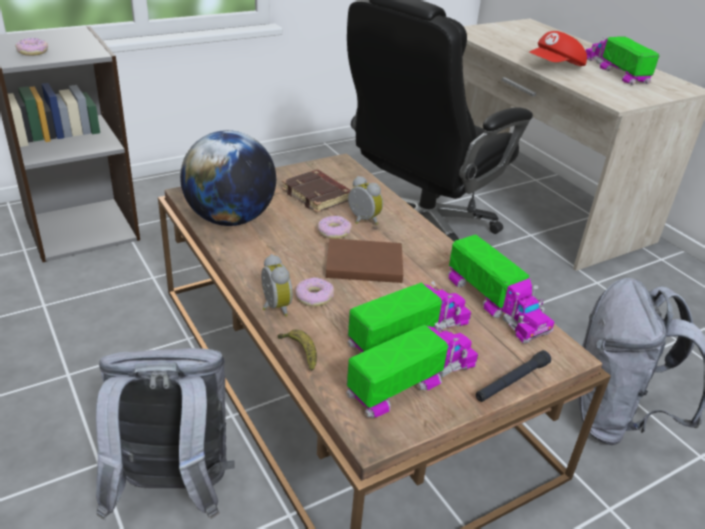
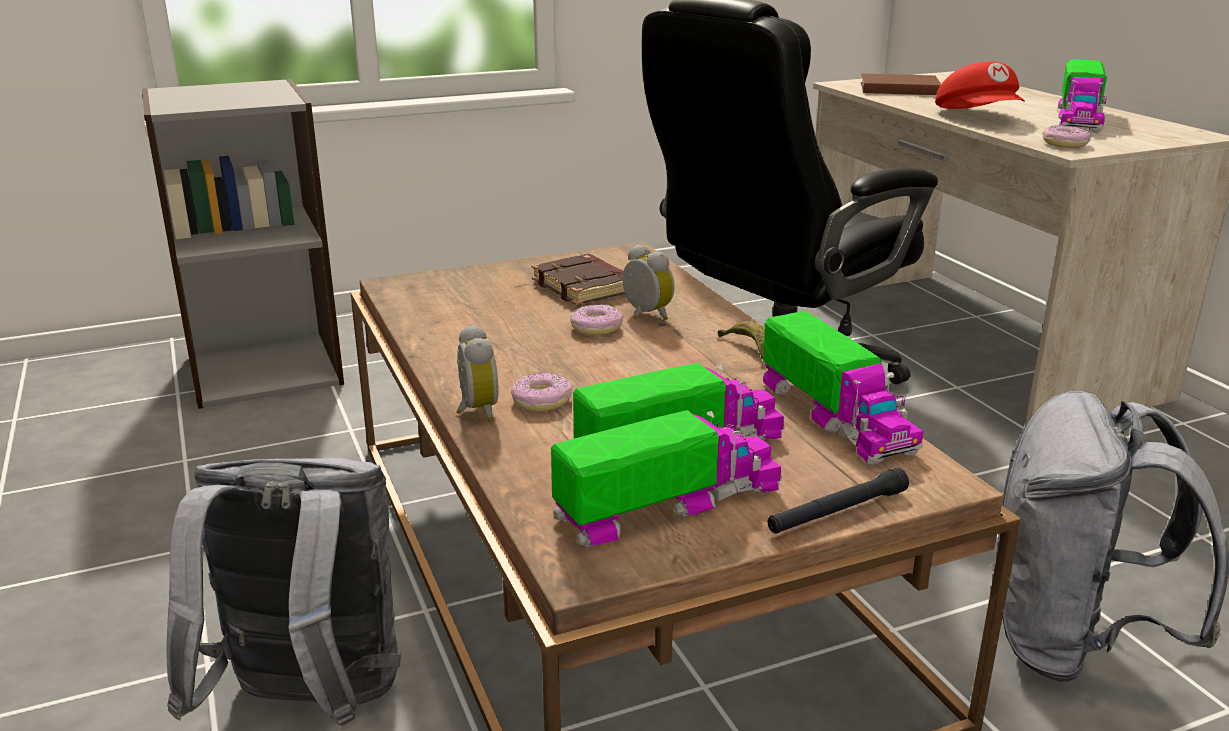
camera: 10 degrees right, 10 degrees down
(33, 52) = (201, 100): donut -> donut (1065, 144)
(230, 219) = (444, 311): globe -> none
(300, 352) = (498, 465): banana -> banana (747, 348)
(362, 263) = (629, 363): brown book -> brown book (897, 88)
(555, 67) = (979, 116): red cap -> red cap turned 75 degrees counterclockwise
(615, 71) = (1078, 119): toy truck -> toy truck turned 150 degrees counterclockwise

